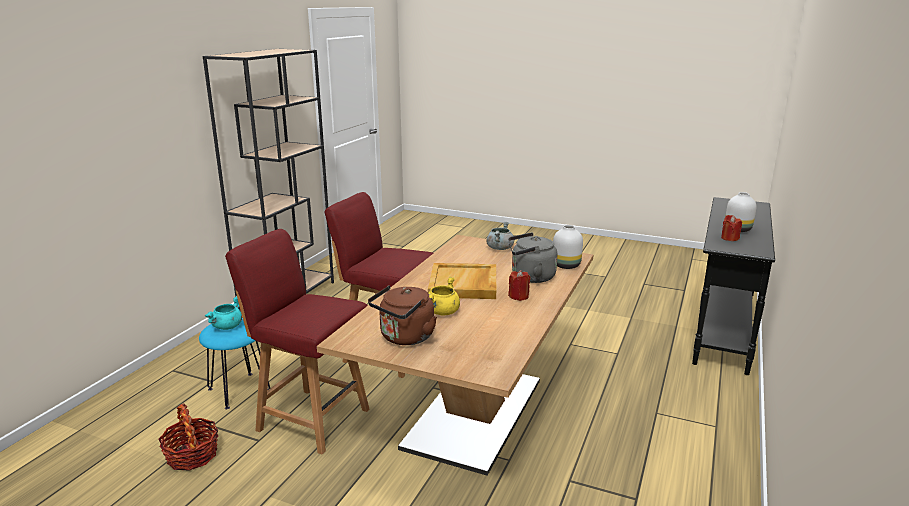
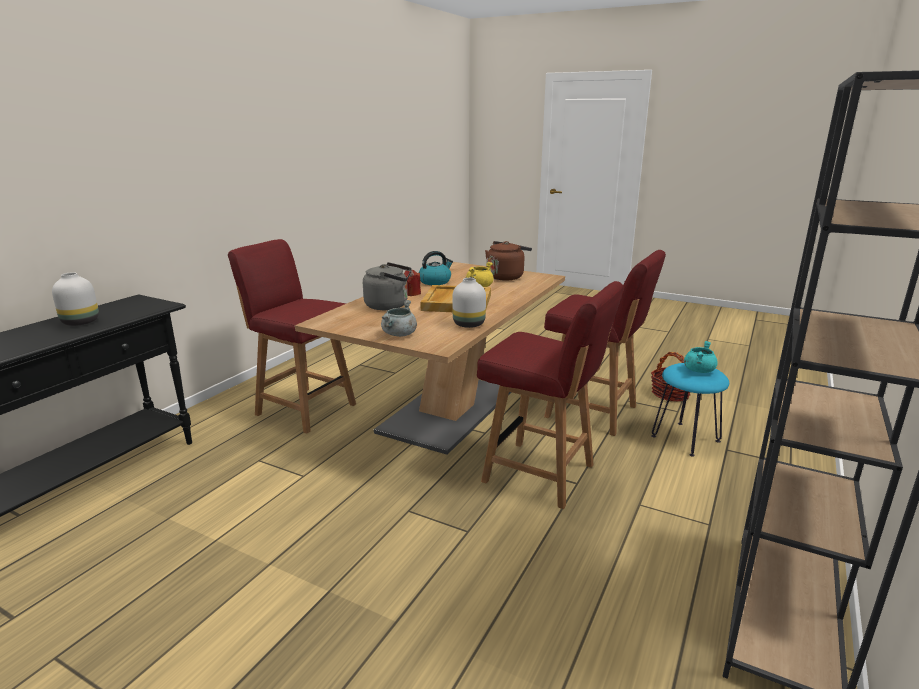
camera: 175 degrees left, 0 degrees up
(502, 321) = (435, 281): none -> kettle
(565, 265) = (342, 314): white vase -> white vase (469, 324)
(633, 407) = (304, 408): none -> red chair
(729, 238) = (124, 312): red candle -> none

